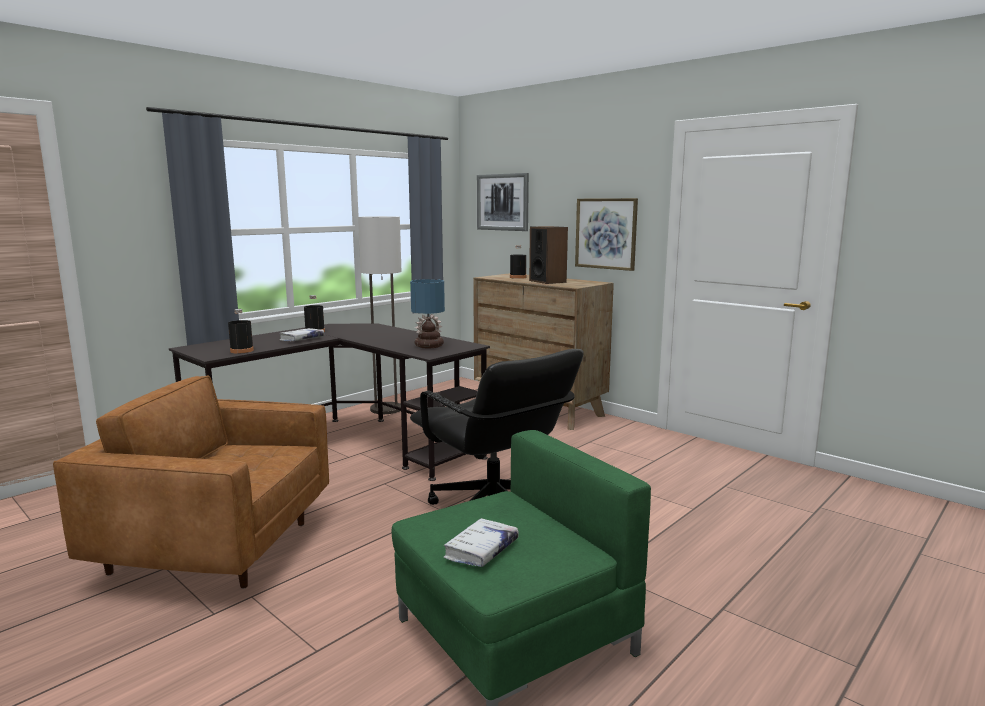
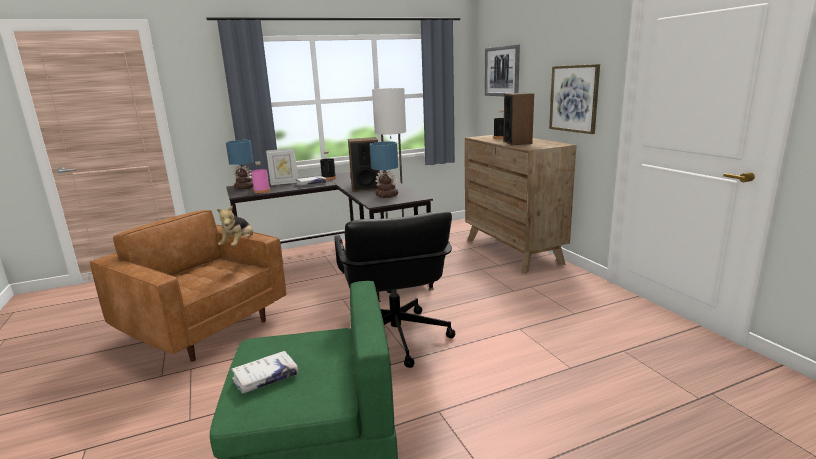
camera: 25 degrees right, 5 degrees up
(205, 347) = (245, 187): none -> table lamp
(242, 351) = (262, 191): black bottle -> pink bottle
(258, 340) = (284, 183): none -> picture frame
(280, 417) = (239, 245): none -> plush toy
(387, 339) = (365, 188): none -> speaker

